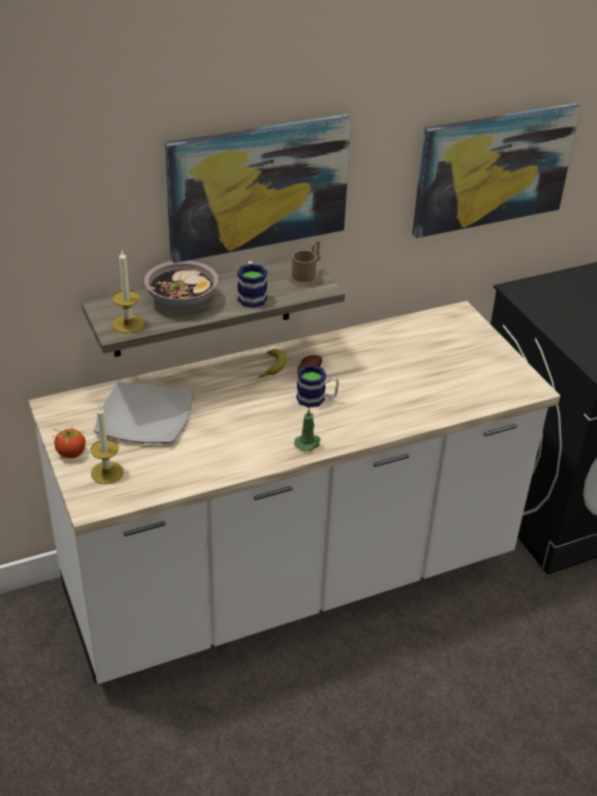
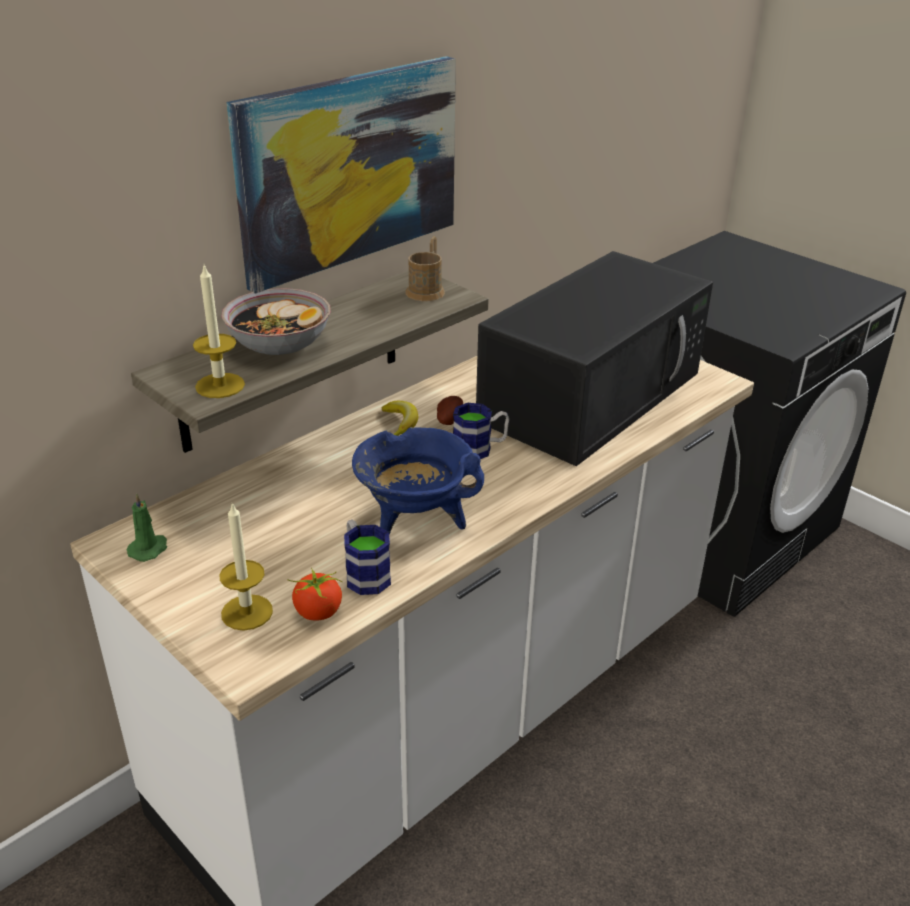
camera: 20 degrees left, 5 degrees down
(71, 453) = (176, 600): tomato -> tomato (318, 613)
(144, 416) = (259, 523): plate -> none
(241, 442) = (415, 523): none -> blue cooking pot
(251, 296) = (371, 322): mug -> mug (364, 573)
(308, 443) = (505, 503): green candle -> green candle (149, 549)
(426, 376) = (592, 394): none -> black microwave
(493, 169) = (595, 132): picture -> none

